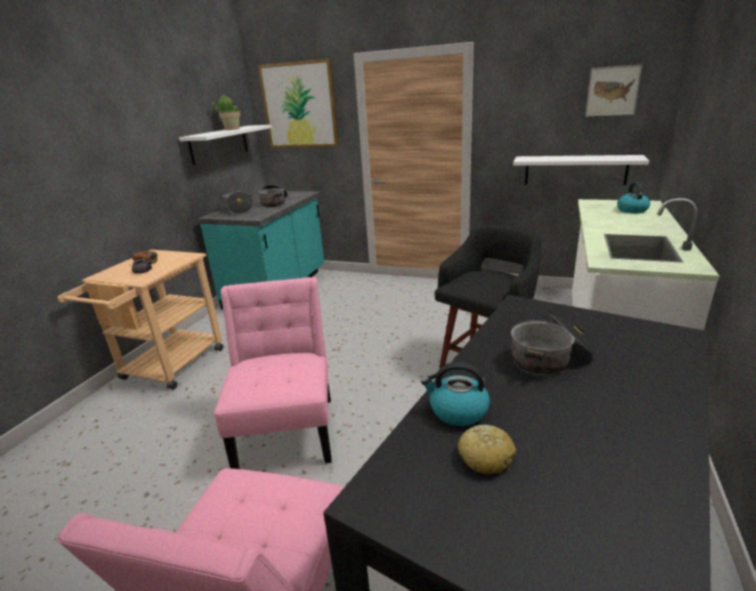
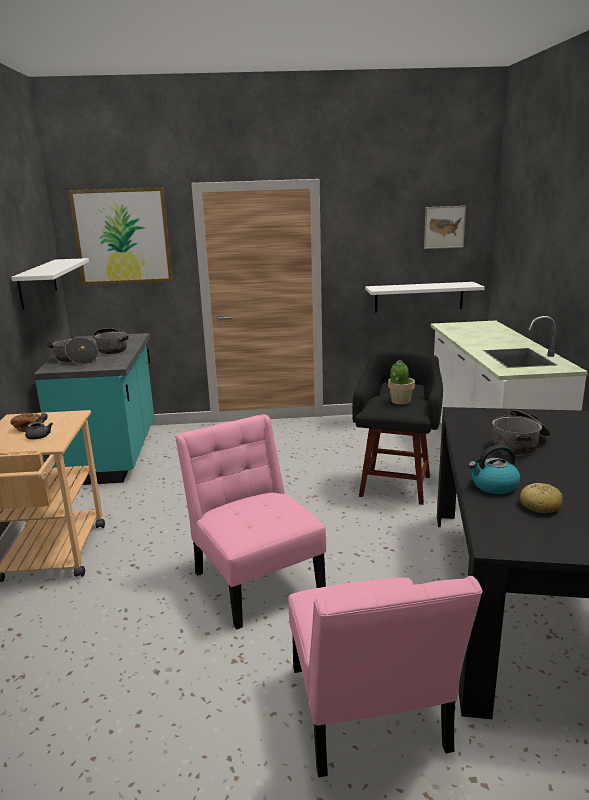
camera: 25 degrees left, 5 degrees down
(232, 129) = (54, 265): potted plant -> potted plant (400, 401)
(631, 210) = (483, 329): kettle -> none

